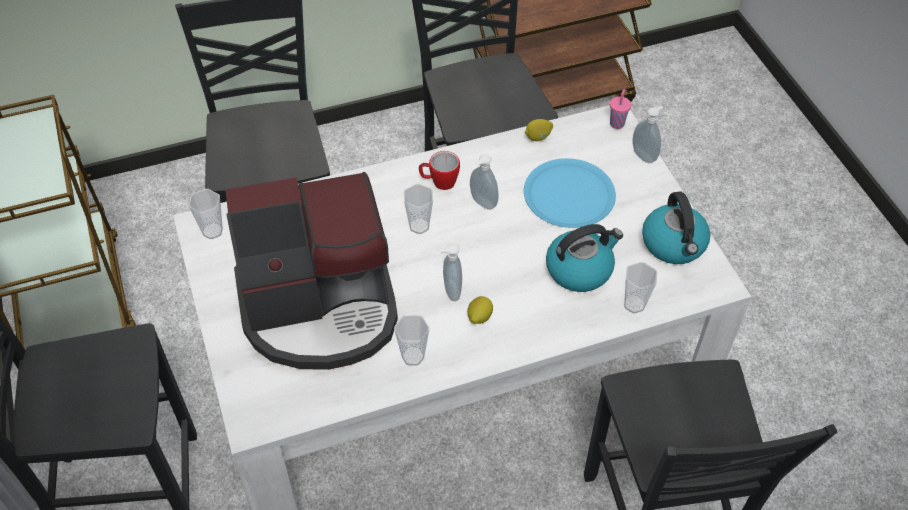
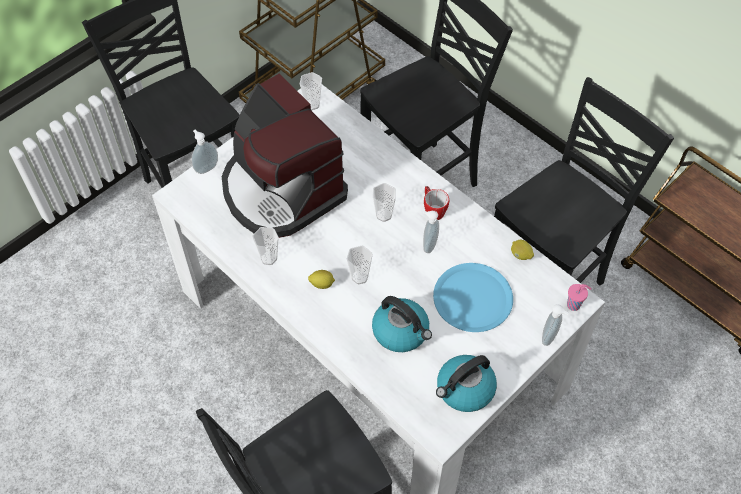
camera: 65 degrees right, 5 degrees up
(450, 291) = (335, 257): soap dispenser -> soap dispenser (206, 167)
(634, 304) = (387, 380): cup -> cup (360, 277)

